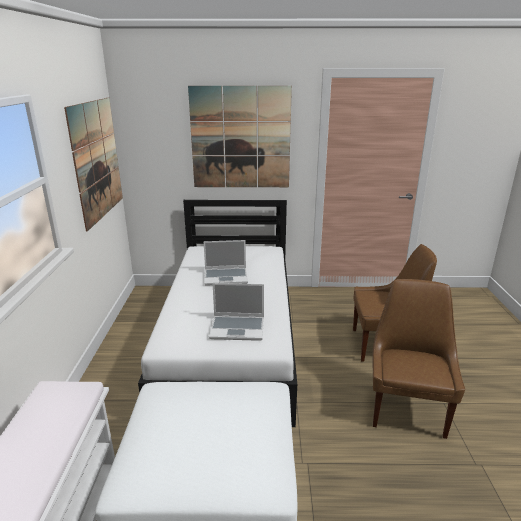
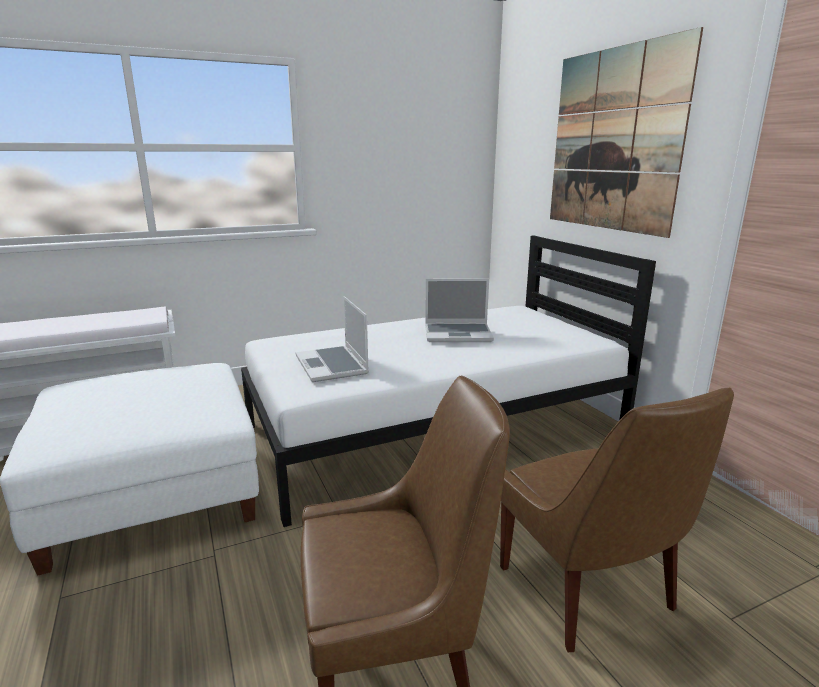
camera: 65 degrees right, 5 degrees down
(96, 160) = (427, 158): picture -> none
(226, 277) = (458, 334): laptop -> laptop turned 60 degrees counterclockwise

